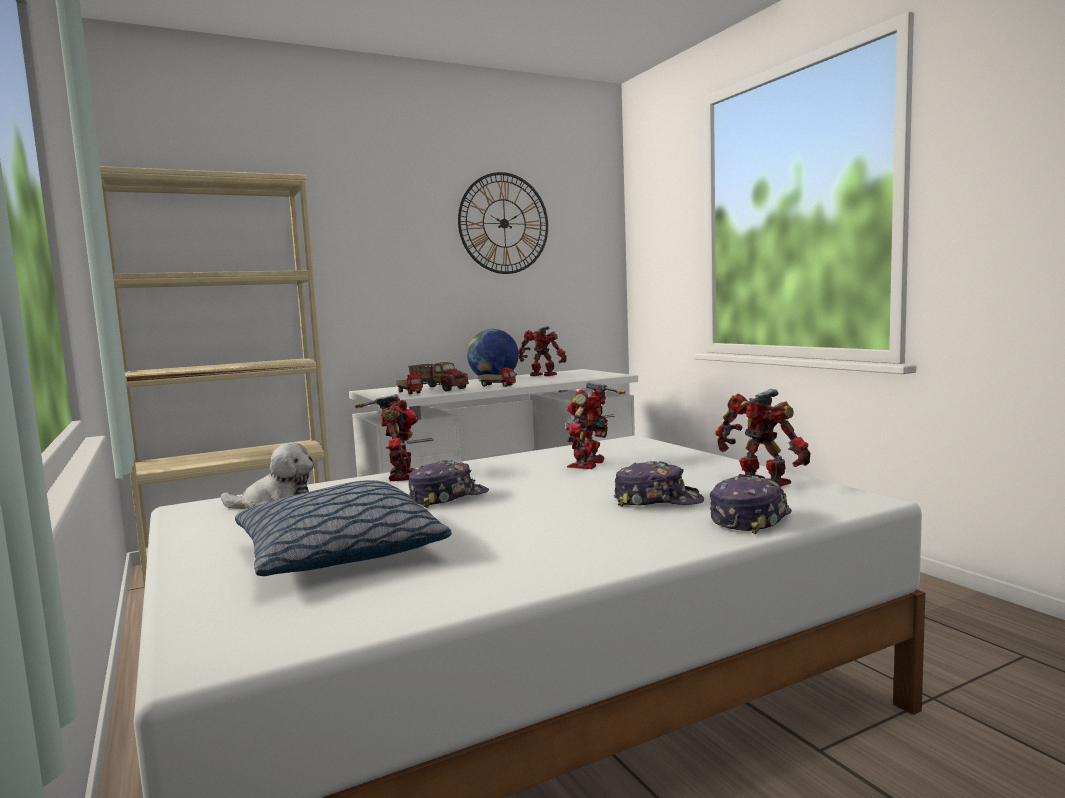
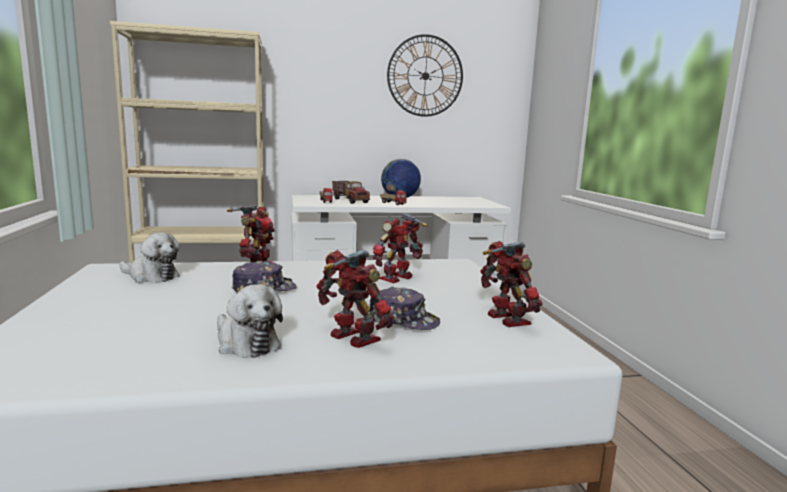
camera: 15 degrees right, 5 degrees up
(340, 554) = (134, 322): pillow -> none
(516, 549) = (246, 343): none -> plush toy
(542, 375) = (440, 199): toy robot -> toy robot (352, 339)
(749, 519) = (451, 352): cap -> none

